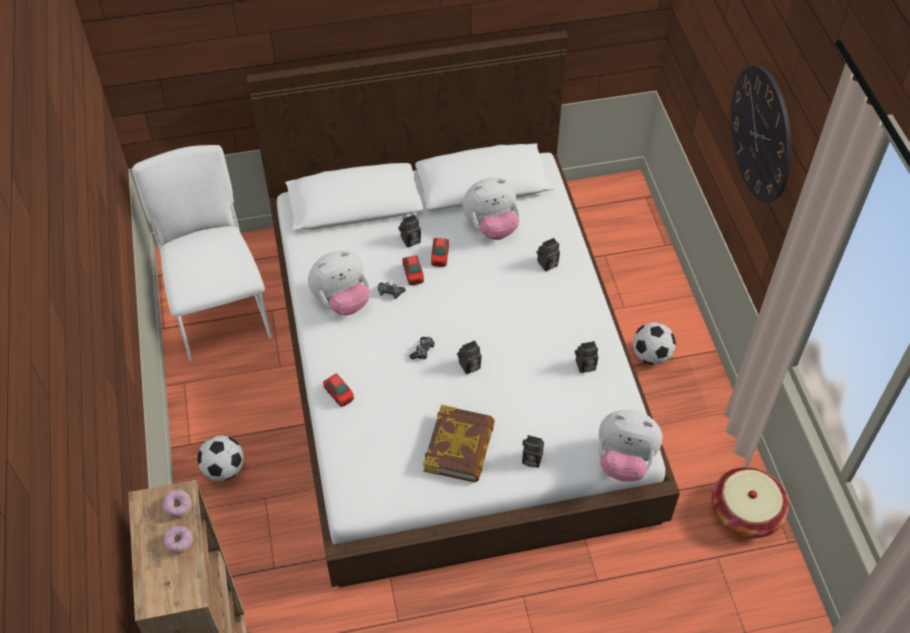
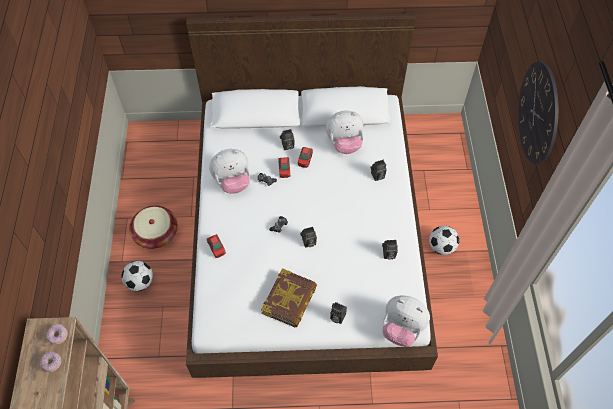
camera: 10 degrees right, 5 degrees up
(219, 308) = (160, 170): white chair -> none
(745, 513) = (485, 372): basket -> basket (156, 233)

